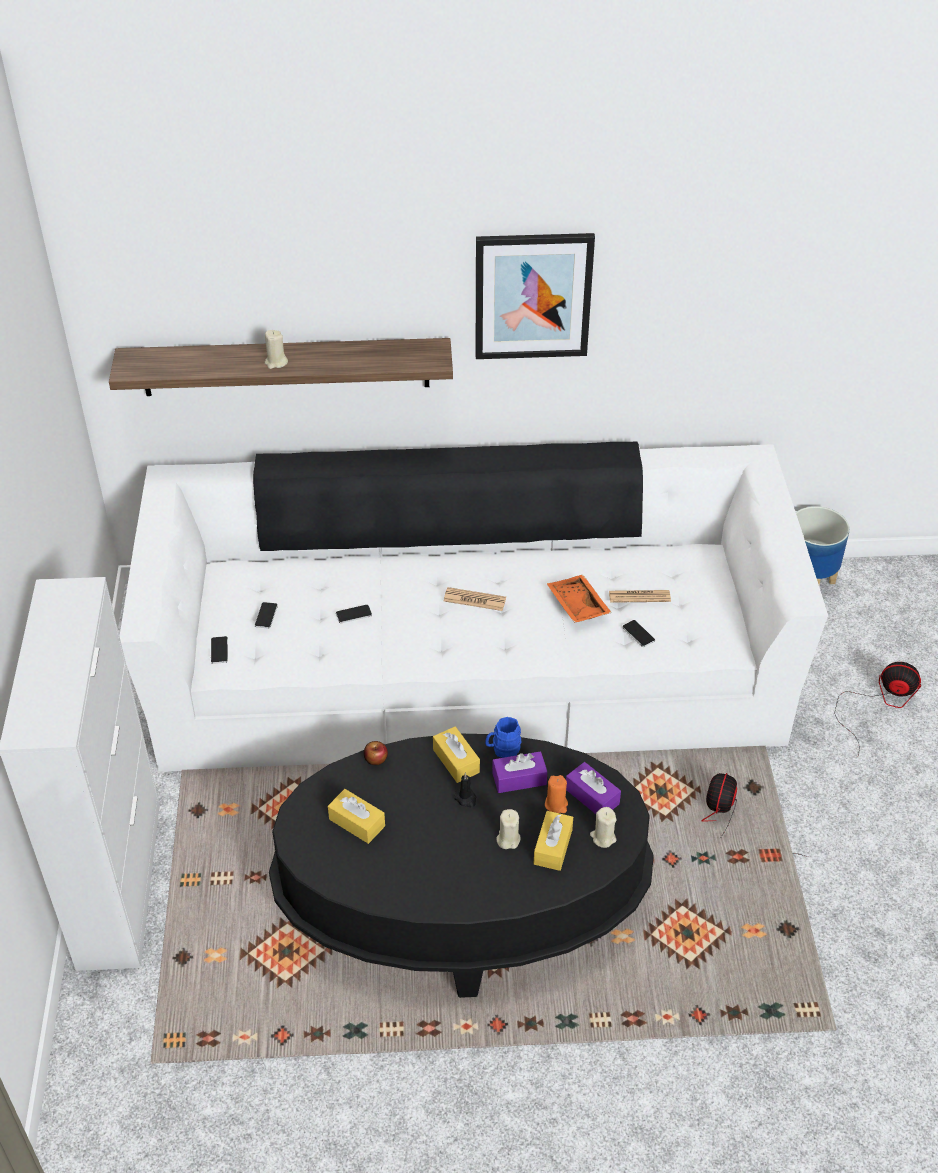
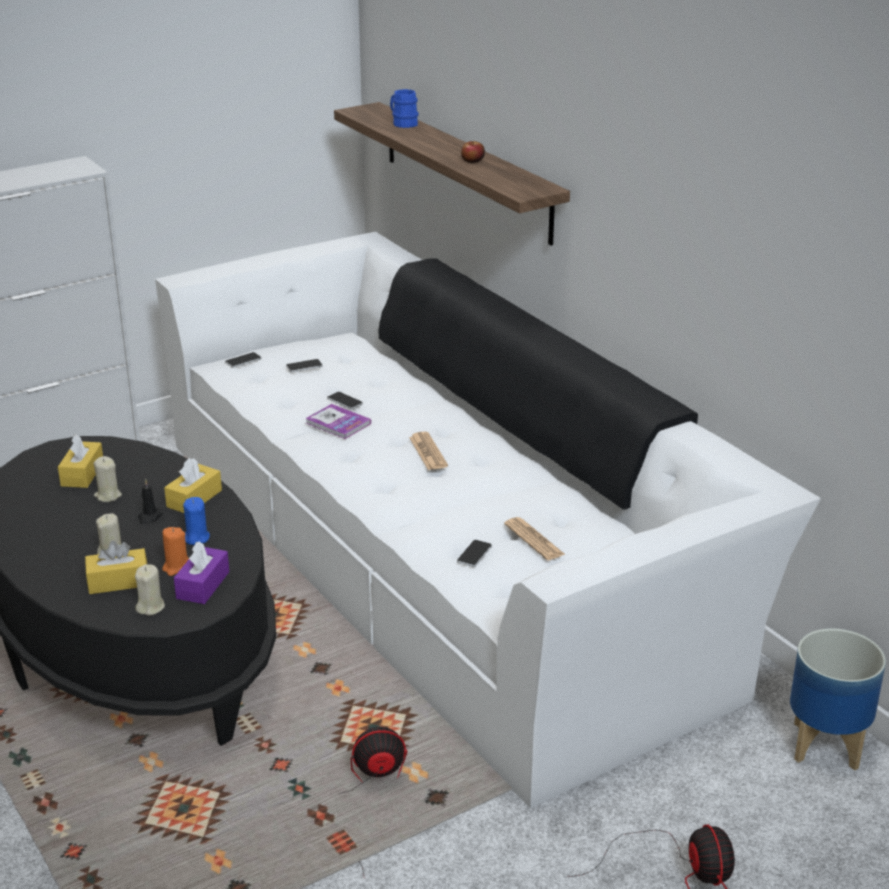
camera: 60 degrees right, 15 degrees down
(276, 362) = (434, 146): beige candle -> beige candle (108, 496)
(376, 759) = (166, 460): apple -> apple (473, 161)
(389, 632) = (338, 423): none -> book
(502, 749) = (229, 518): blue mug -> blue mug (402, 123)
(519, 779) = (196, 538): purple tissue box -> blue candle
(532, 296) = (632, 165): picture -> none
(576, 606) = (477, 506): orange tray -> none

